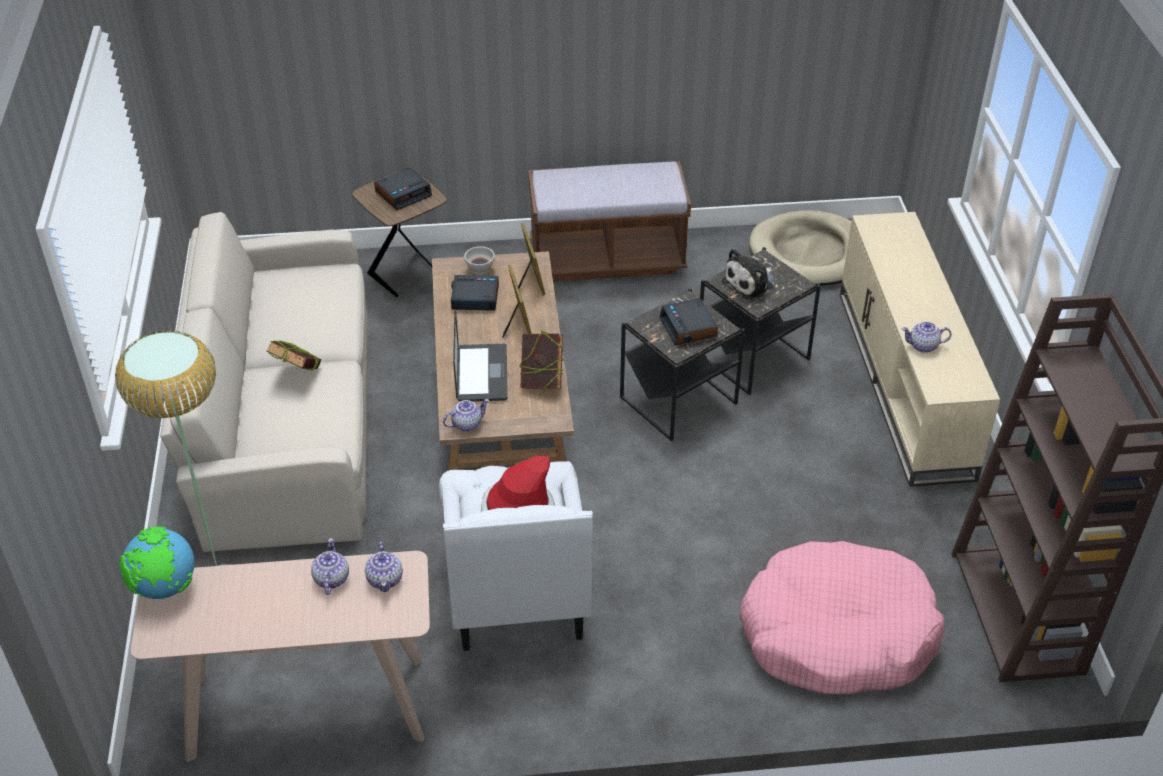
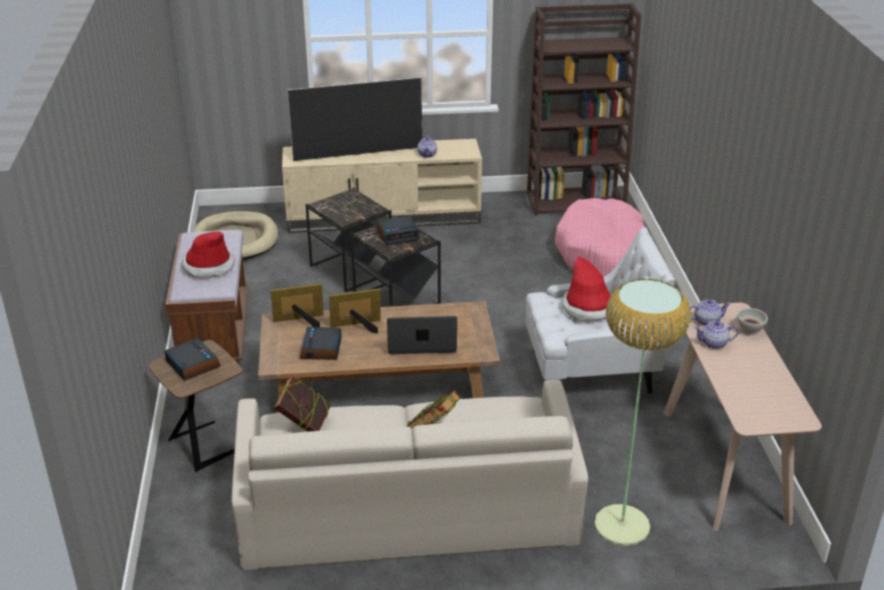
camera: 90 degrees left, 10 degrees down
(164, 588) = (750, 421): globe -> none
(467, 423) = (480, 348): teapot -> none
(480, 270) = (281, 347): white bowl -> white bowl (750, 330)
(542, 381) = (430, 314): book -> book (304, 425)
(595, 185) = (208, 266): none -> hat
(750, 283) = (349, 210): plush toy -> none
(908, 278) = (358, 154): none -> television

